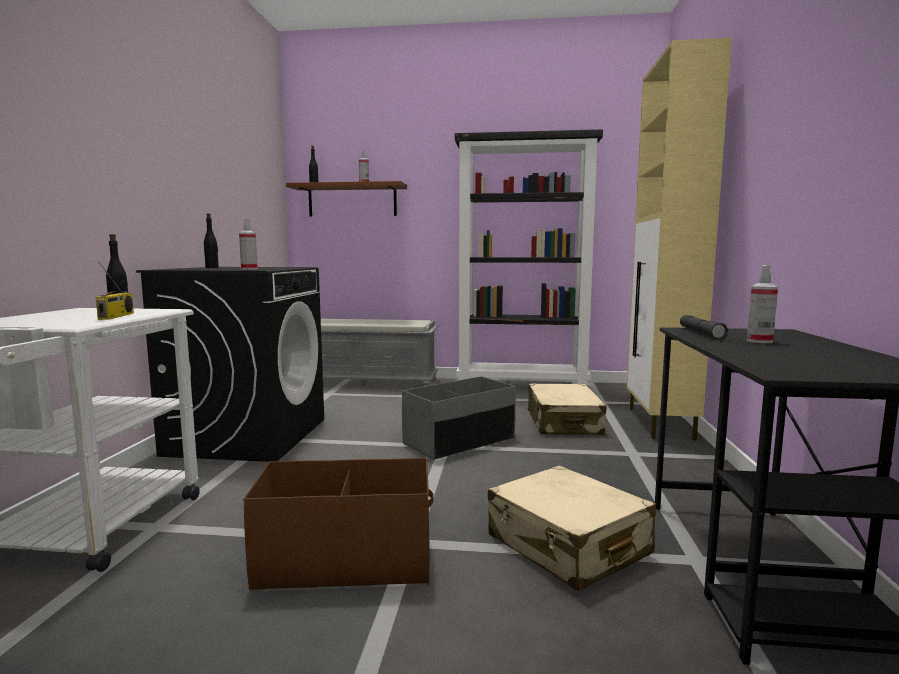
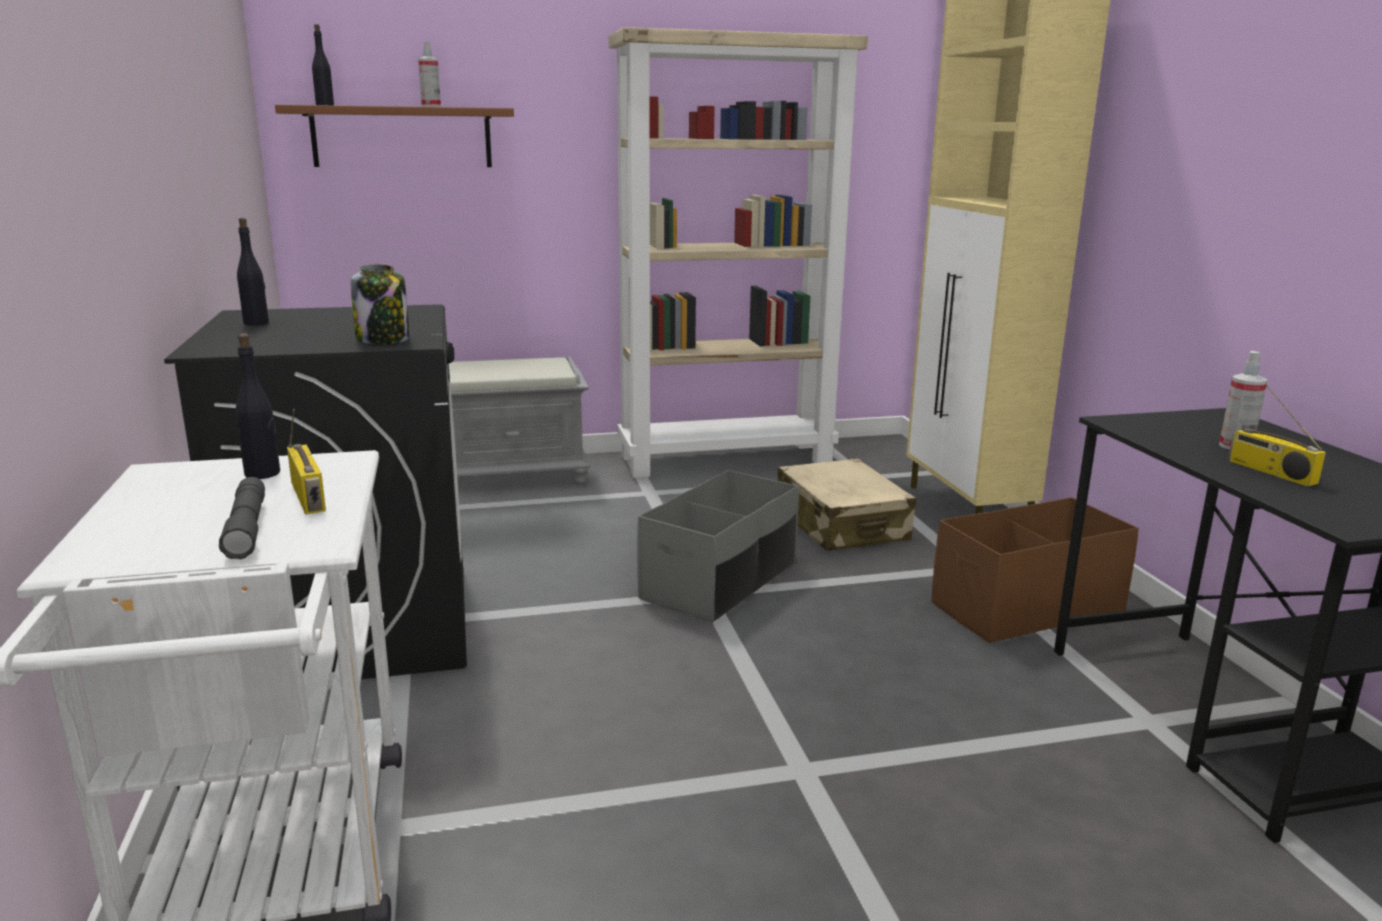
camera: 20 degrees left, 10 degrees up
(249, 269) = (384, 339): spray bottle -> jar
(346, 560) = (741, 818): brown storage box -> brown storage box (1026, 607)
(522, 387) = (727, 459): black bookcase -> beige bookcase
(567, 545) = (998, 732): beige suitcase -> none
(701, 333) = (1150, 431): grey flashlight -> grey flashlight (247, 528)
(763, 350) = (1269, 472): none -> radio

